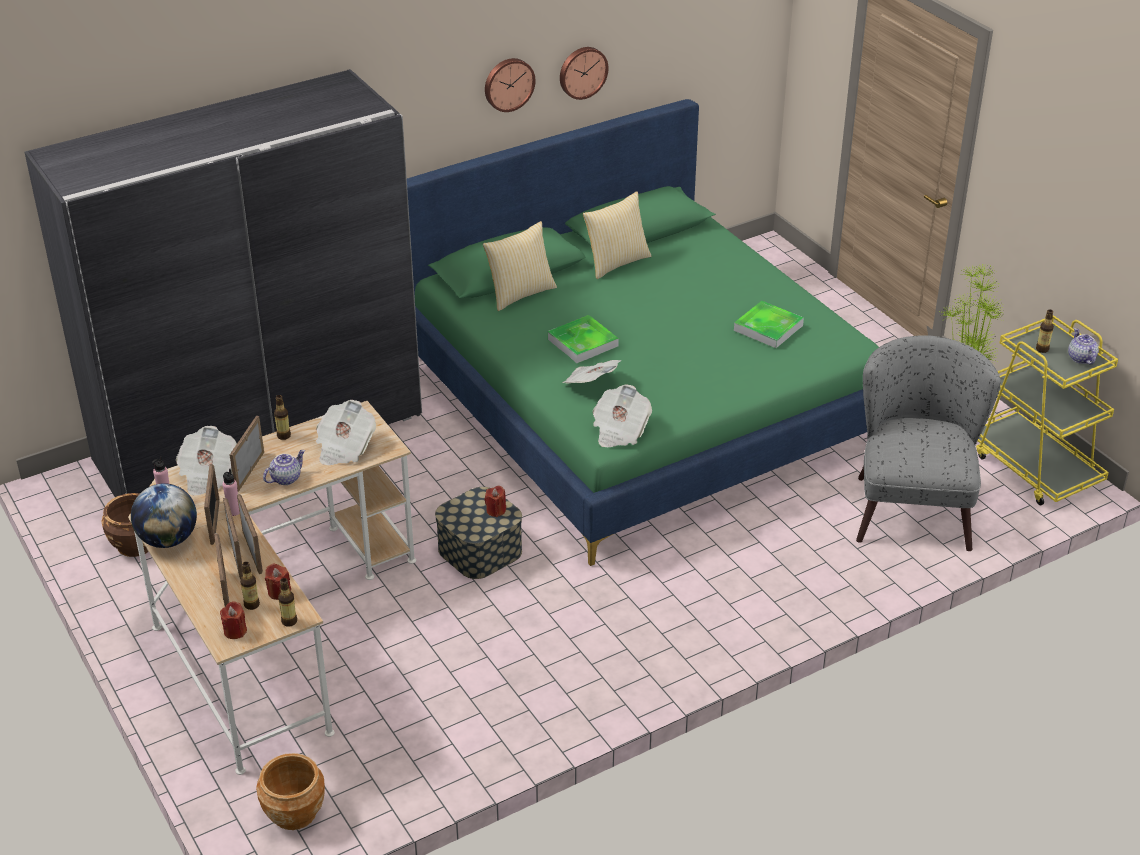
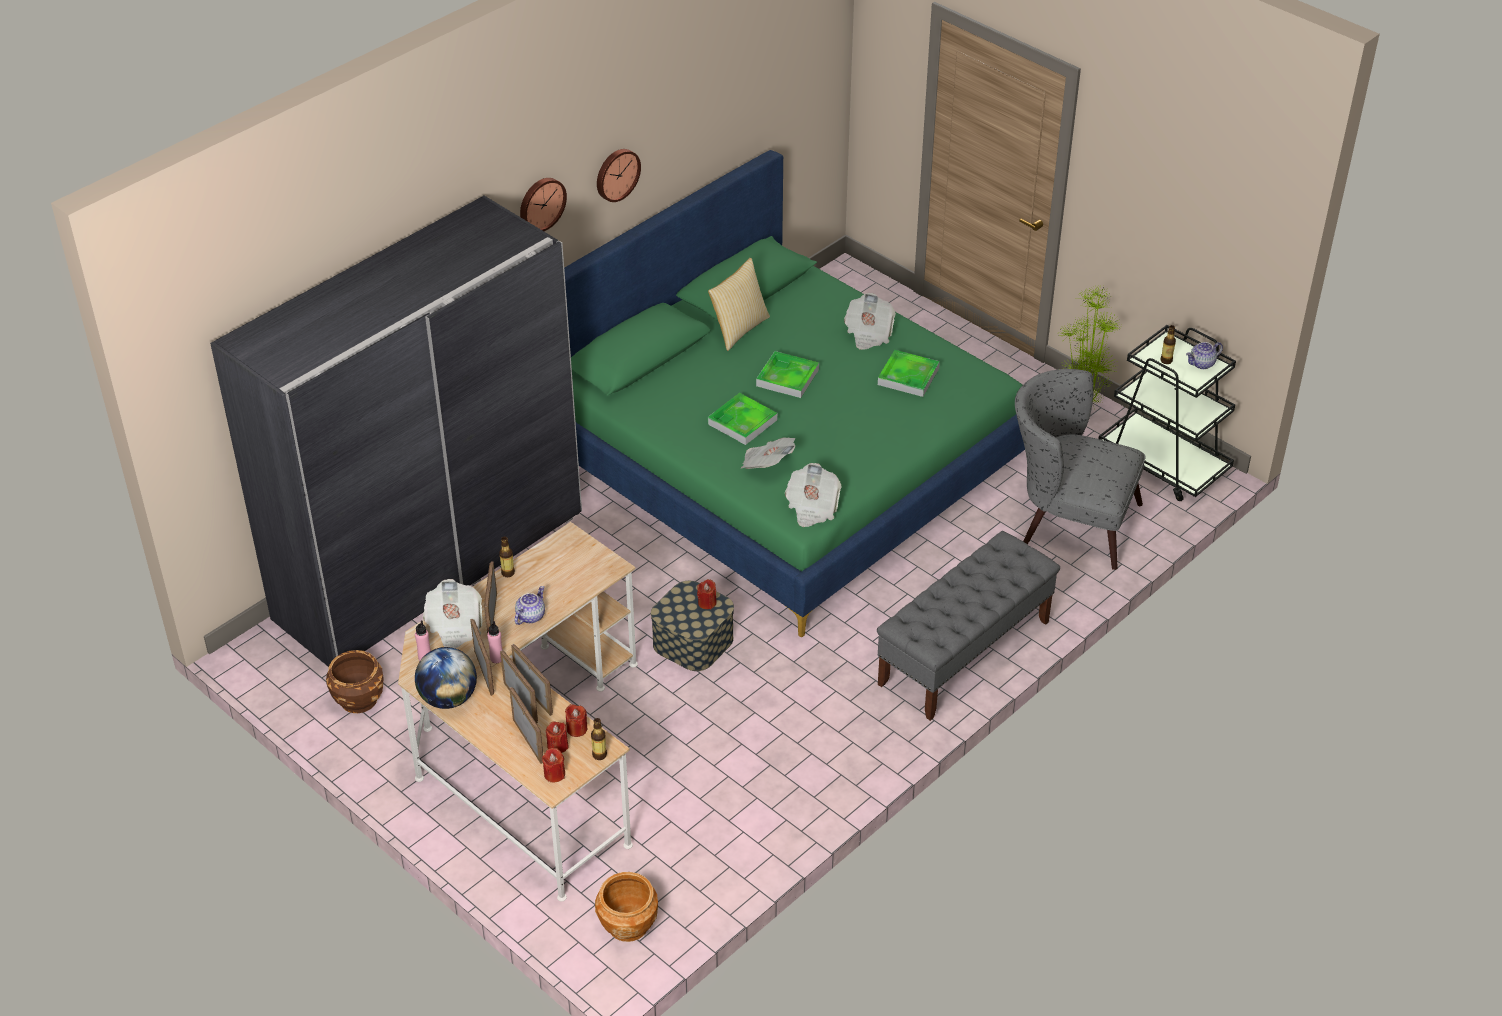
camera: 15 degrees left, 5 degrees up
(252, 604) = (557, 746): bottle -> red candle
(344, 448) = (571, 574): newspaper -> newspaper (868, 333)
(520, 294) = (660, 379): pillow -> none
(582, 72) = (678, 147): wall clock -> wall clock (541, 203)
(645, 311) = (787, 378): none -> tray
(753, 612) = (964, 653): none -> grey bench
(912, 503) = (1068, 520): grey armchair -> grey armchair turned 60 degrees counterclockwise
(1034, 467) = (1163, 464): yellow cart -> black cart
(1080, 358) = (1202, 364): teapot -> teapot turned 90 degrees counterclockwise

